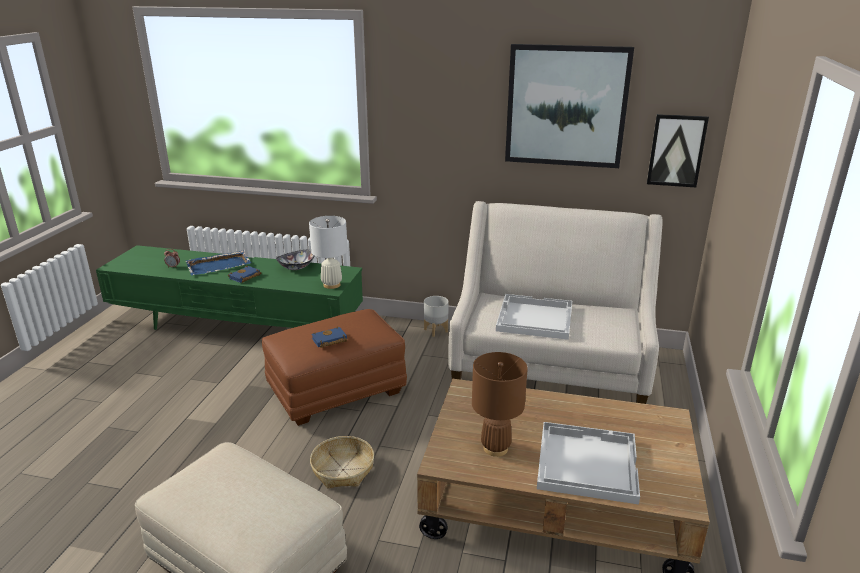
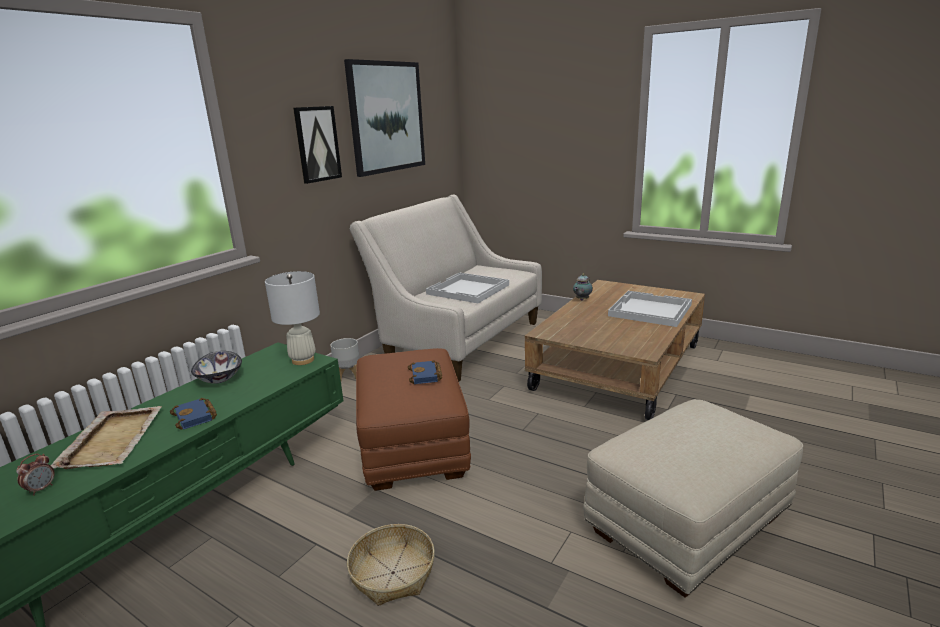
camera: 70 degrees left, 5 degrees down
(219, 265) = (112, 439): blue tray -> beige tray
(343, 469) = (551, 454): basket -> basket (392, 573)
(496, 448) = (628, 332): brown table lamp -> none
(589, 403) = (581, 300): none -> teapot
(676, 150) = (445, 144): picture -> picture (317, 144)

